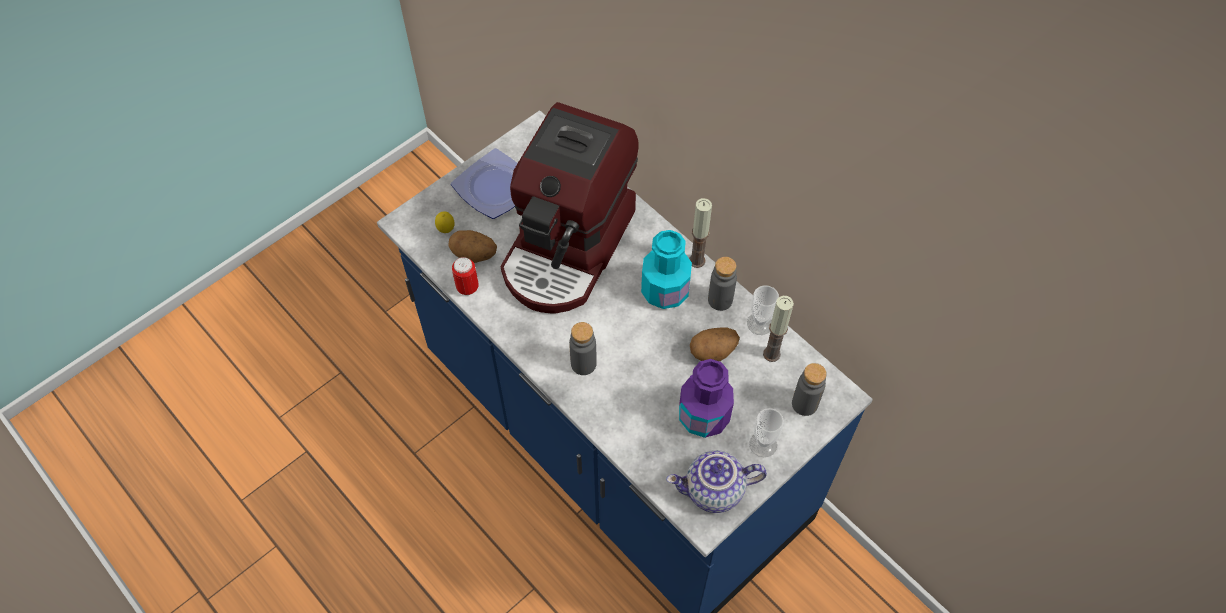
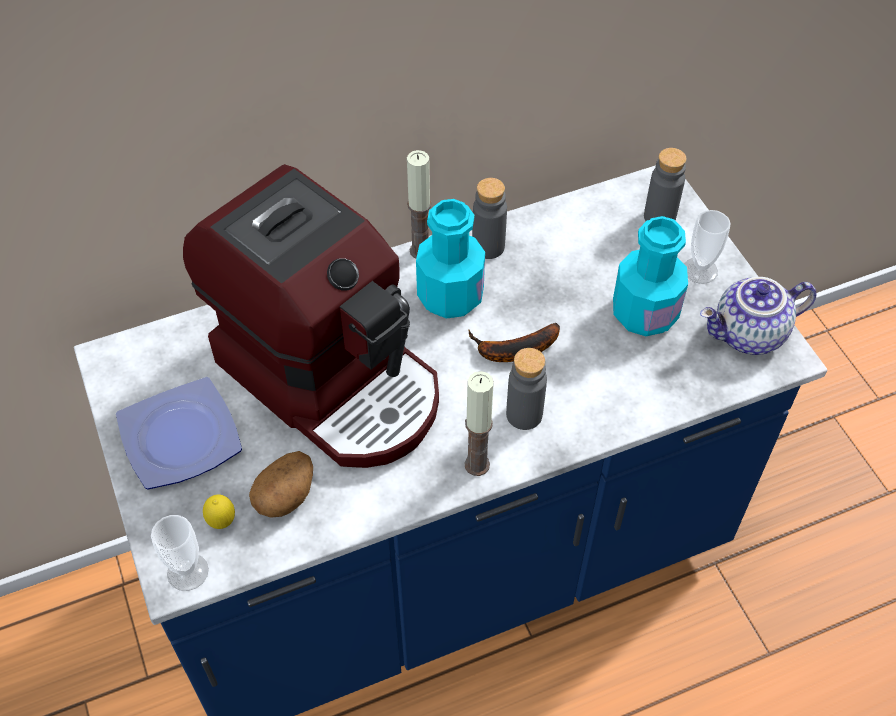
camera: 70 degrees left, 5 degrees down
(467, 287) = (339, 521): can -> none
(634, 342) = (512, 350): none -> banana
(704, 416) = (644, 313): purple bottle -> turquoise bottle
(713, 351) = (558, 276): potato -> none
(713, 491) = (749, 335): teapot -> teapot turned 60 degrees clockwise
(759, 324) = (537, 221): cup -> cup (187, 572)
(771, 354) = (583, 224): candle -> candle (477, 464)

